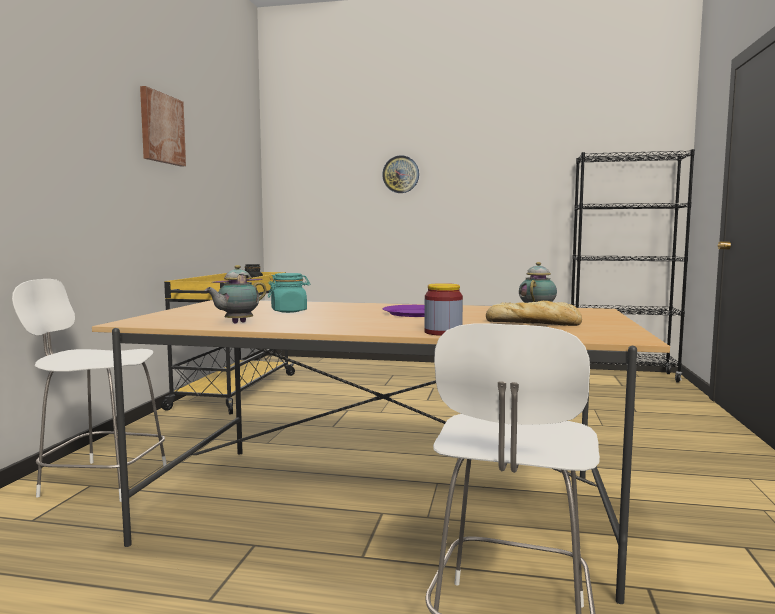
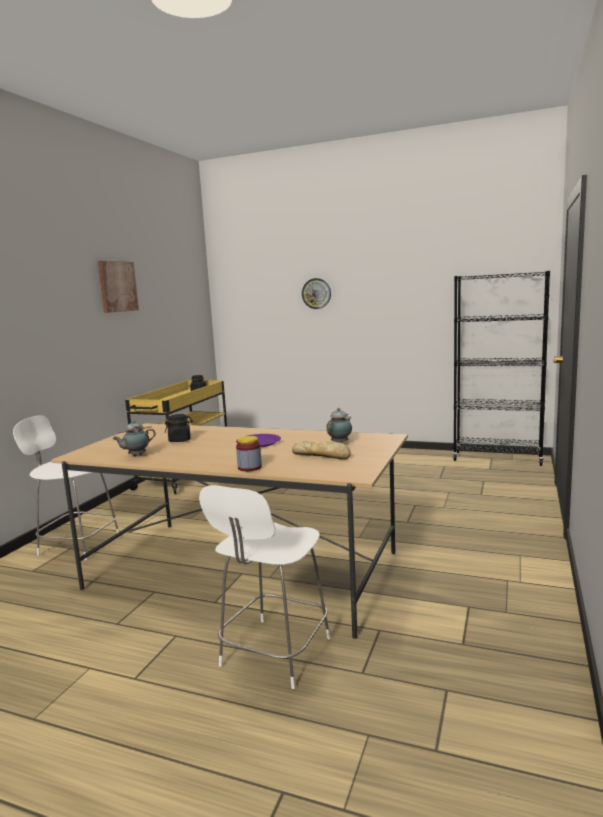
camera: 10 degrees right, 5 degrees up
(289, 311) = (180, 440): turquoise jar -> black jar

